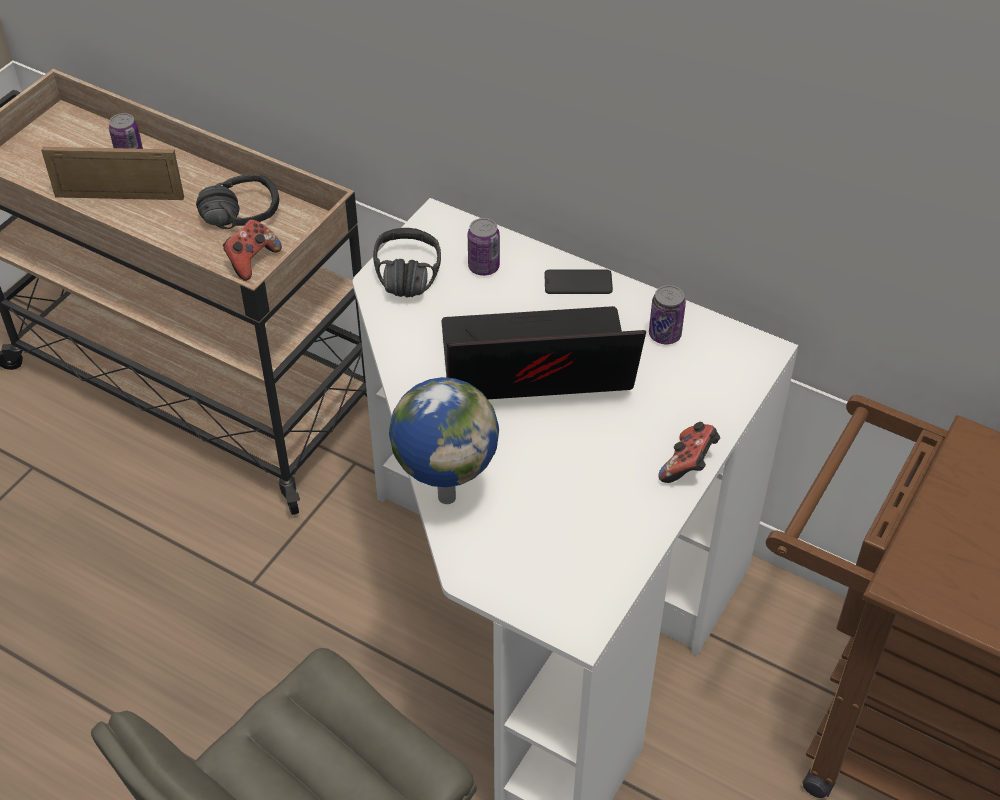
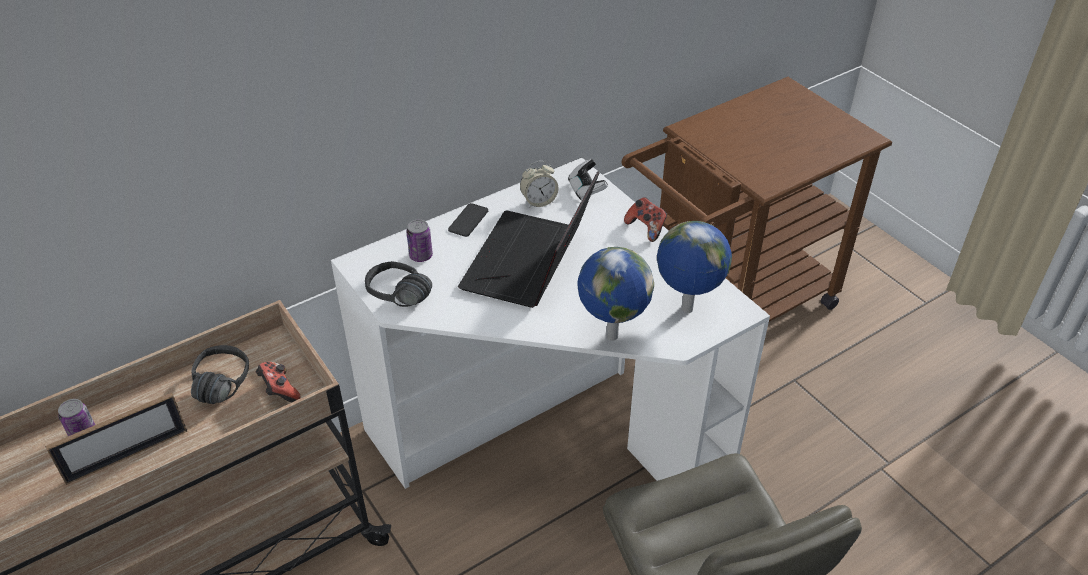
camera: 65 degrees left, 5 degrees down
(119, 197) = (127, 455): picture frame -> picture frame turned 150 degrees counterclockwise
(544, 562) = (686, 310): none -> globe
(664, 335) = (539, 201): can -> alarm clock
(727, 374) = (586, 189): none -> game controller

